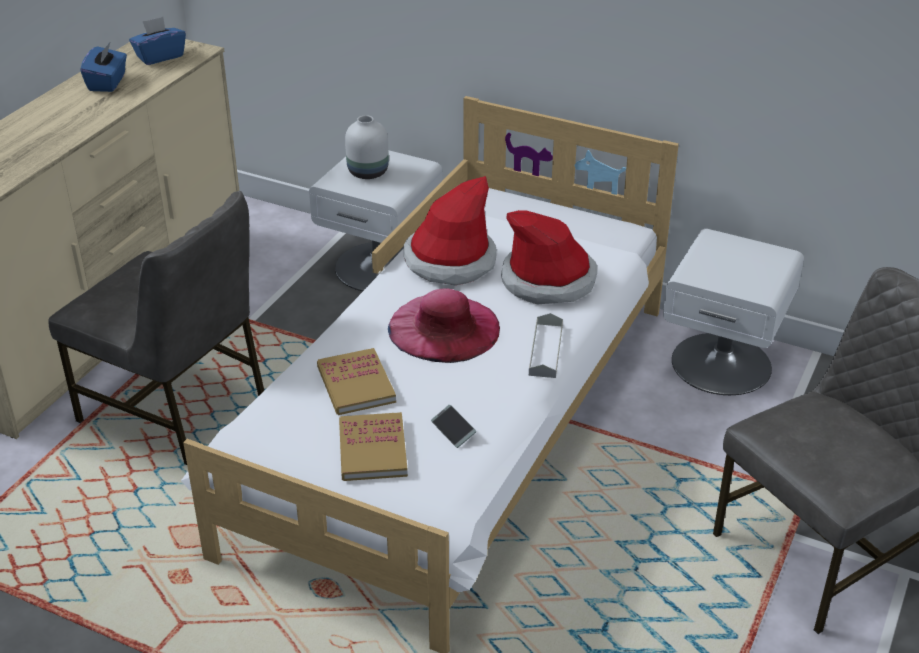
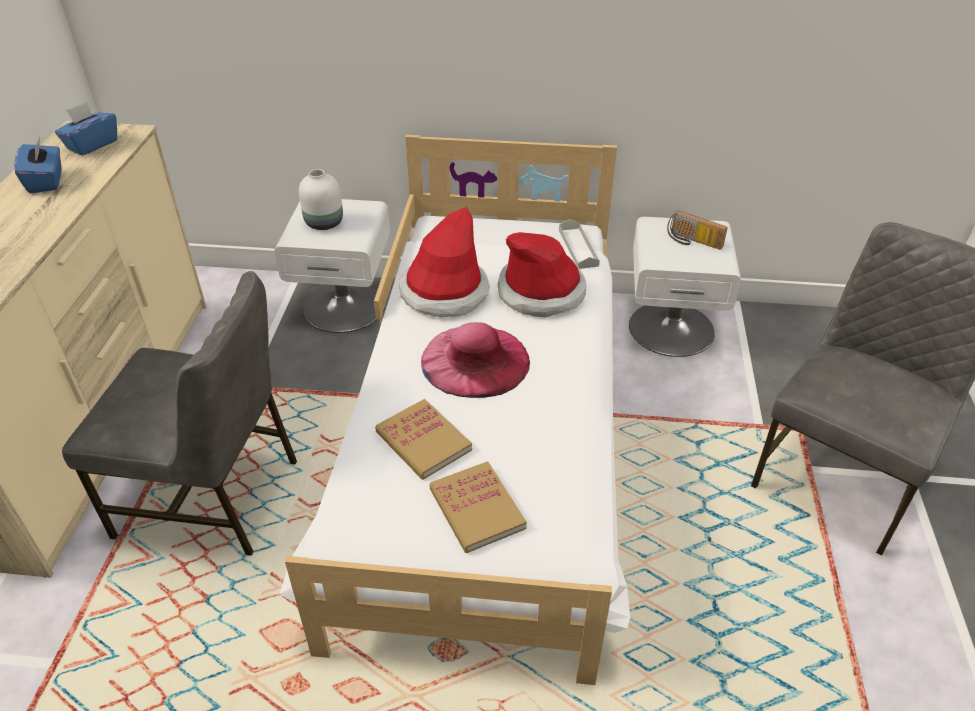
camera: 20 degrees left, 5 degrees up
(453, 430) = (541, 465): phone -> none
(546, 350) = (578, 360): grey tray -> grey tray (578, 247)
(744, 264) = (692, 242): none -> radio

